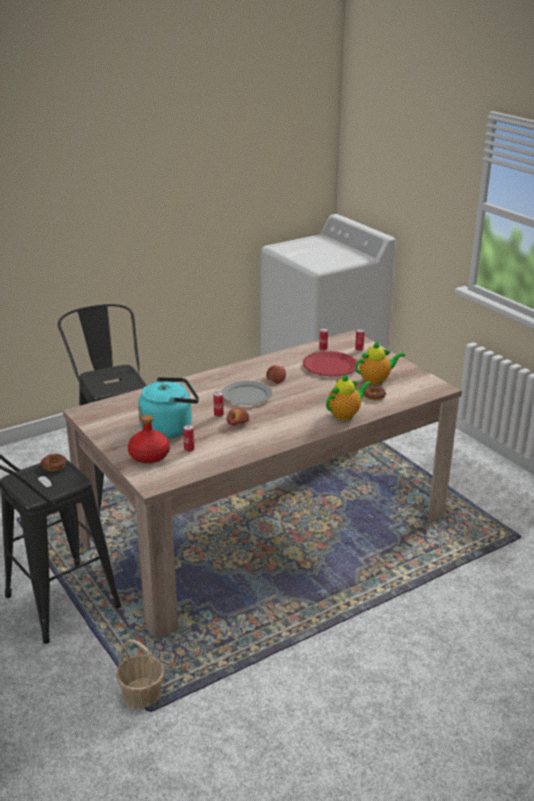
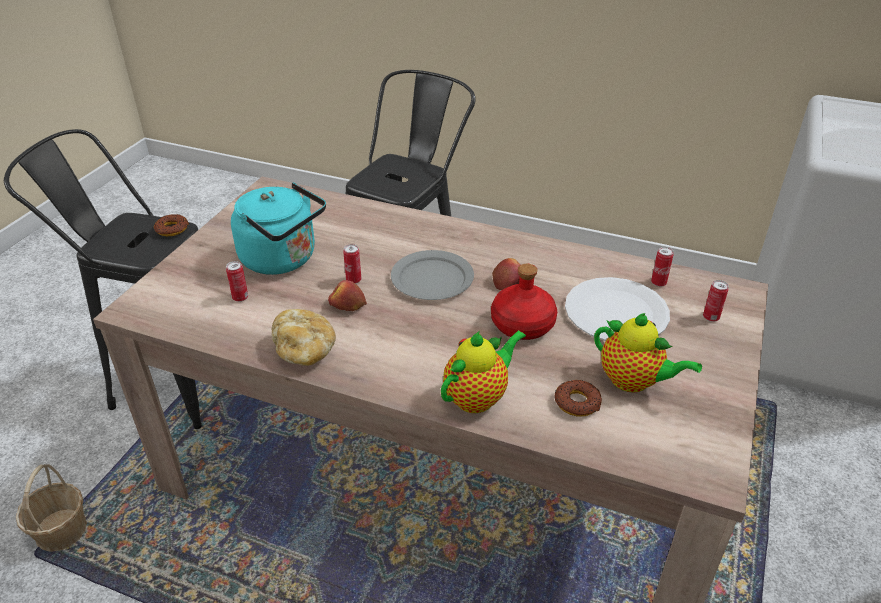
camera: 55 degrees right, 10 degrees up
(149, 456) = (200, 276): red bottle -> red bottle (521, 325)
(260, 444) = (304, 350): none -> bread
(330, 366) = (615, 312): red plate -> white plate
(345, 414) = (478, 397): teapot -> teapot turned 60 degrees counterclockwise

